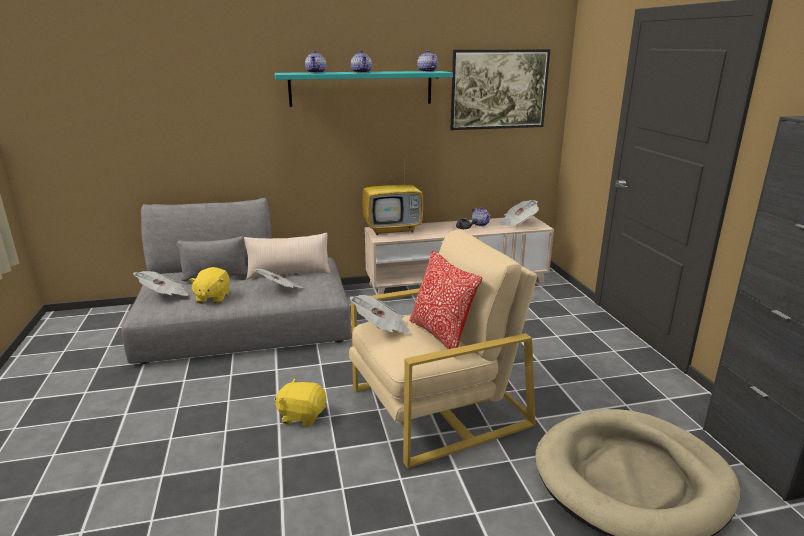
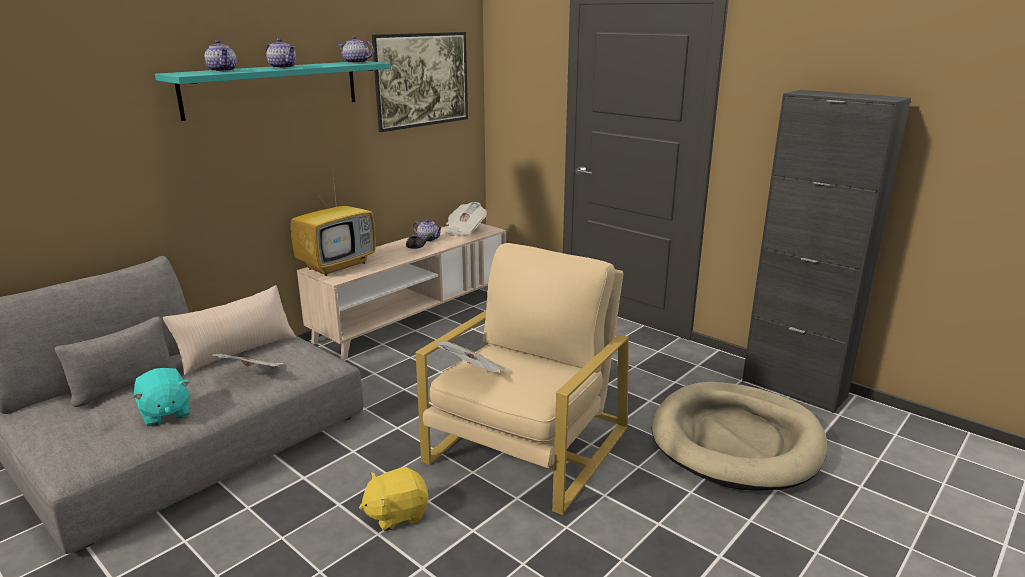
camera: 35 degrees left, 0 degrees up
(164, 295) = (76, 434): newspaper -> none
(212, 298) = (165, 413): yellow plush toy -> turquoise plush toy
(441, 335) = (535, 362): pillow -> none

